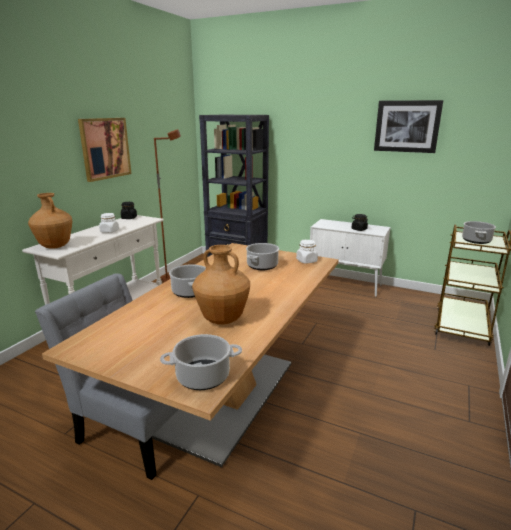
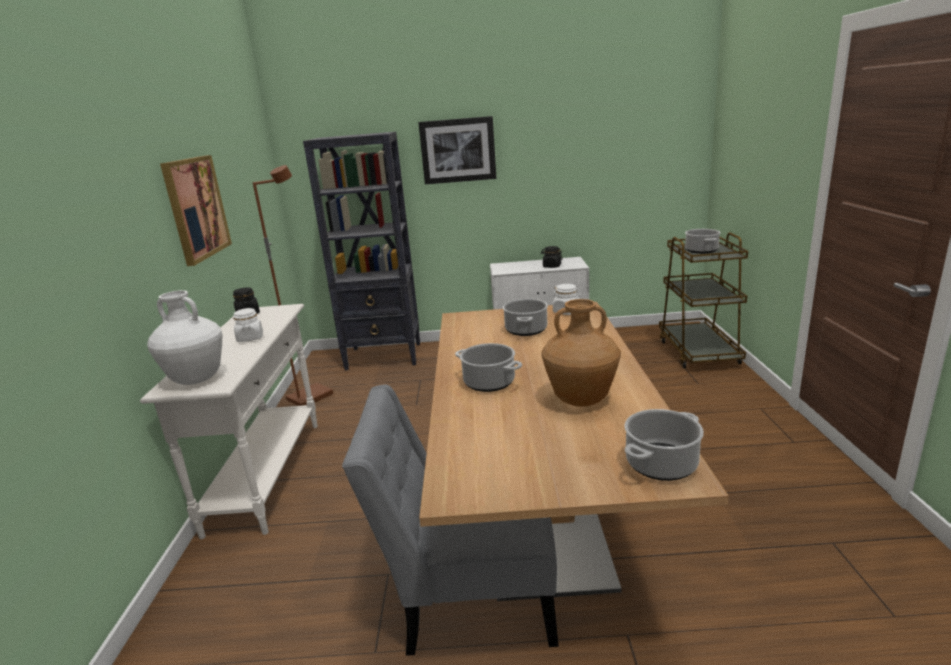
camera: 25 degrees left, 0 degrees up
(55, 246) = (196, 380): brown vase -> white vase
(407, 126) = (583, 129): picture -> picture (458, 150)

